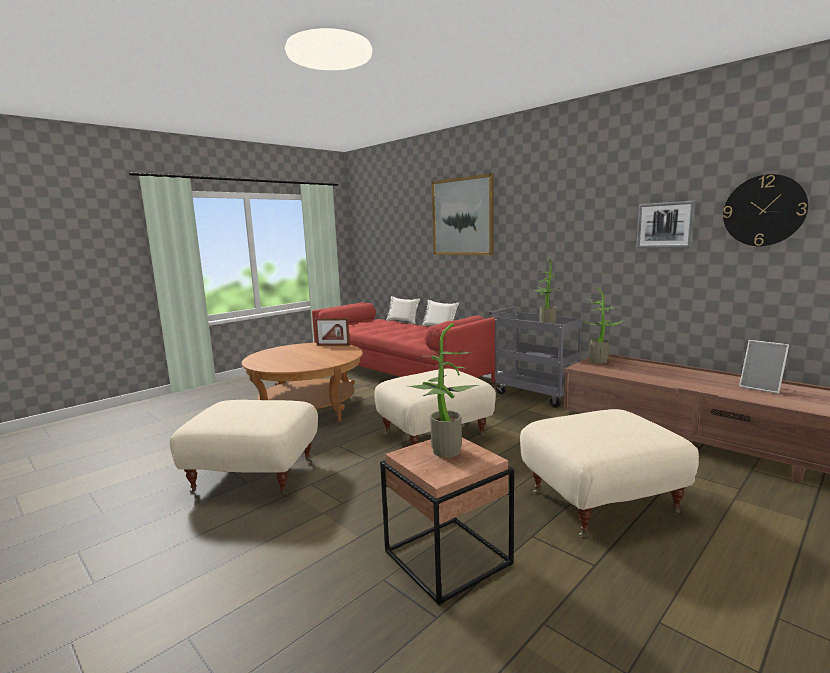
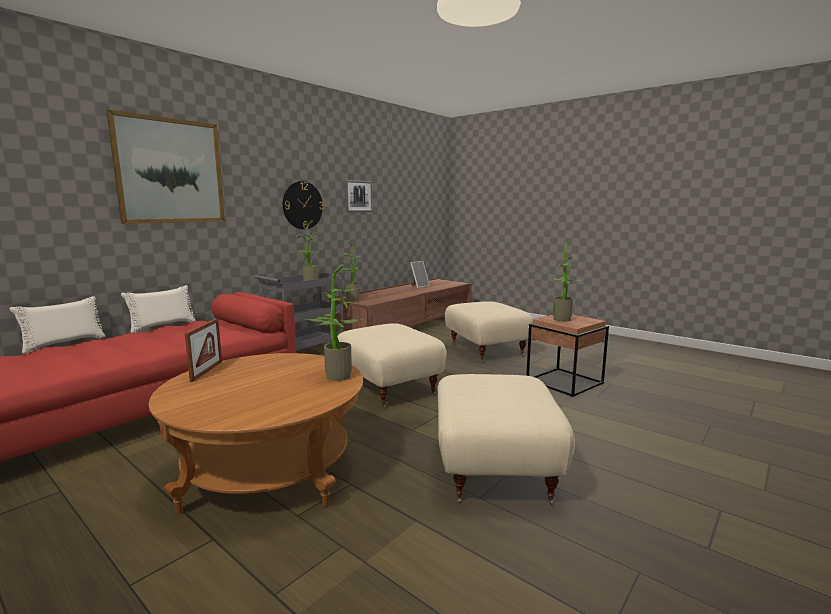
camera: 95 degrees left, 0 degrees up
(298, 366) = (335, 377): none -> potted plant
(764, 210) = (395, 191): wall clock -> wall clock (302, 205)

